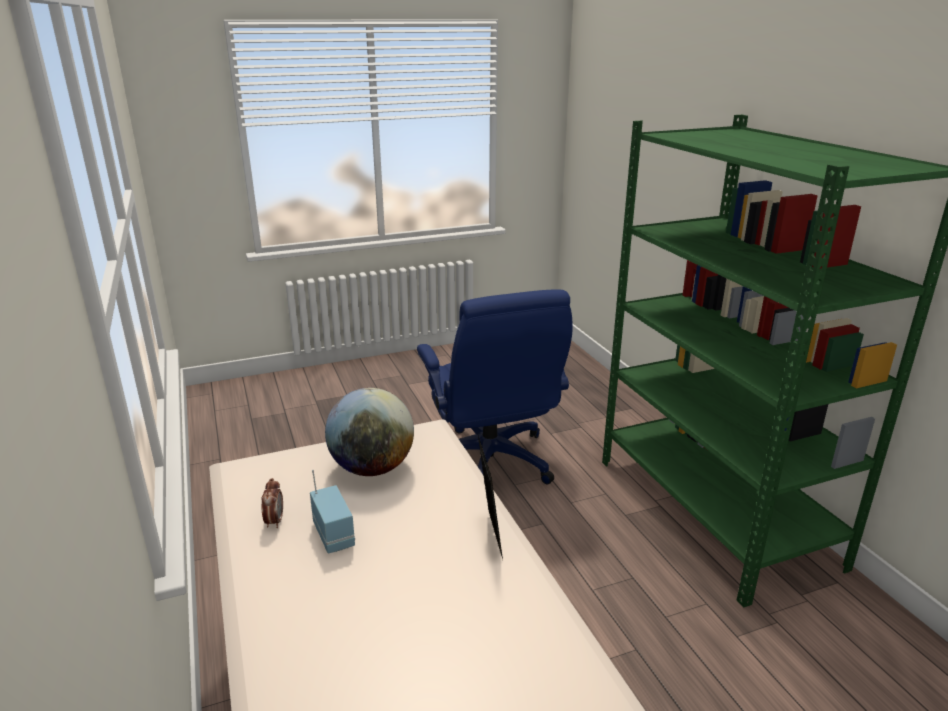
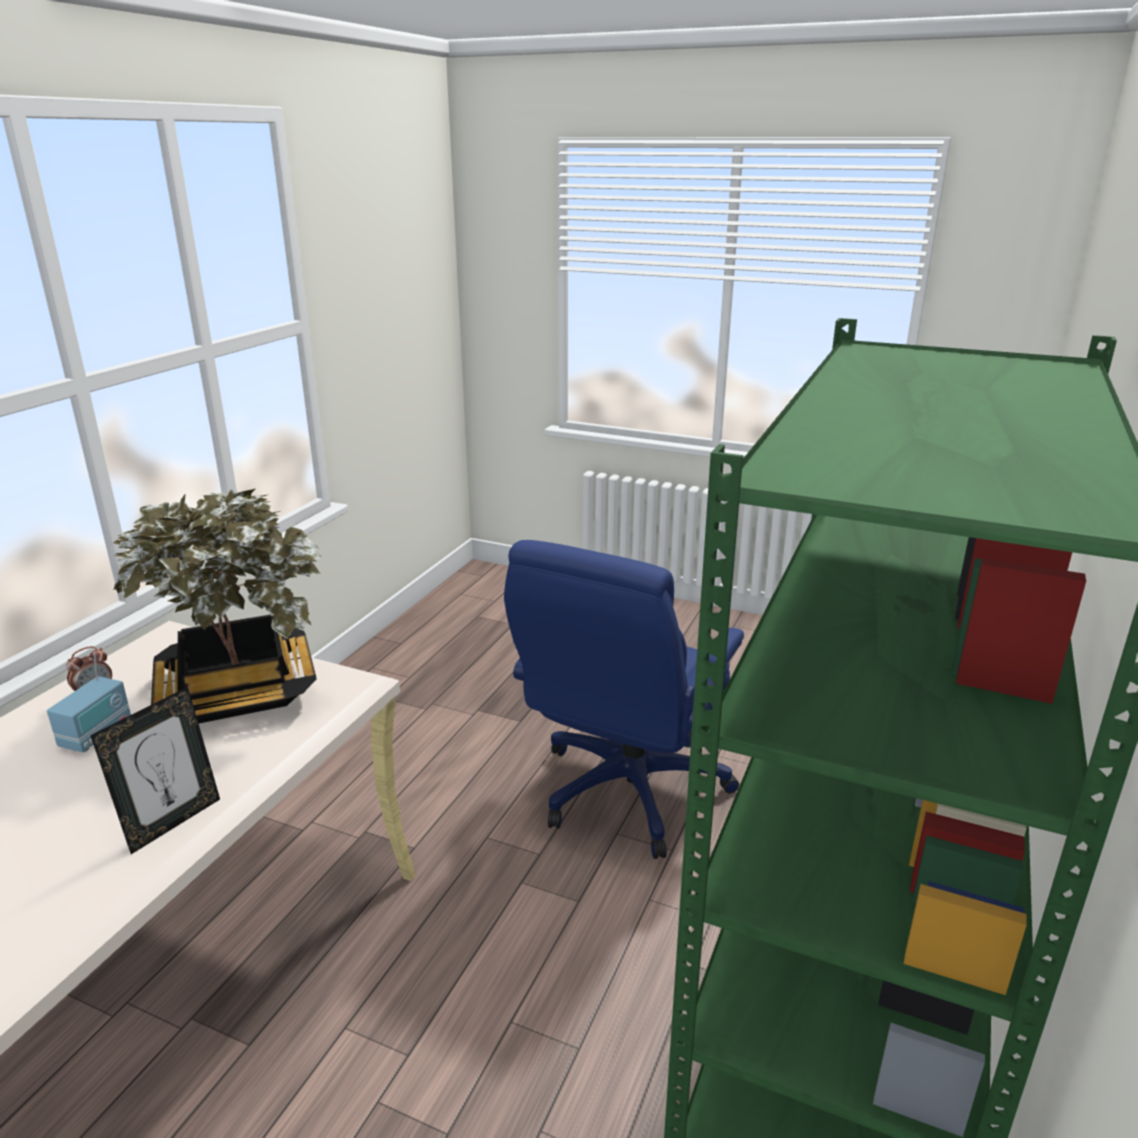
camera: 45 degrees right, 0 degrees up
(372, 468) = (238, 691): globe -> potted plant

